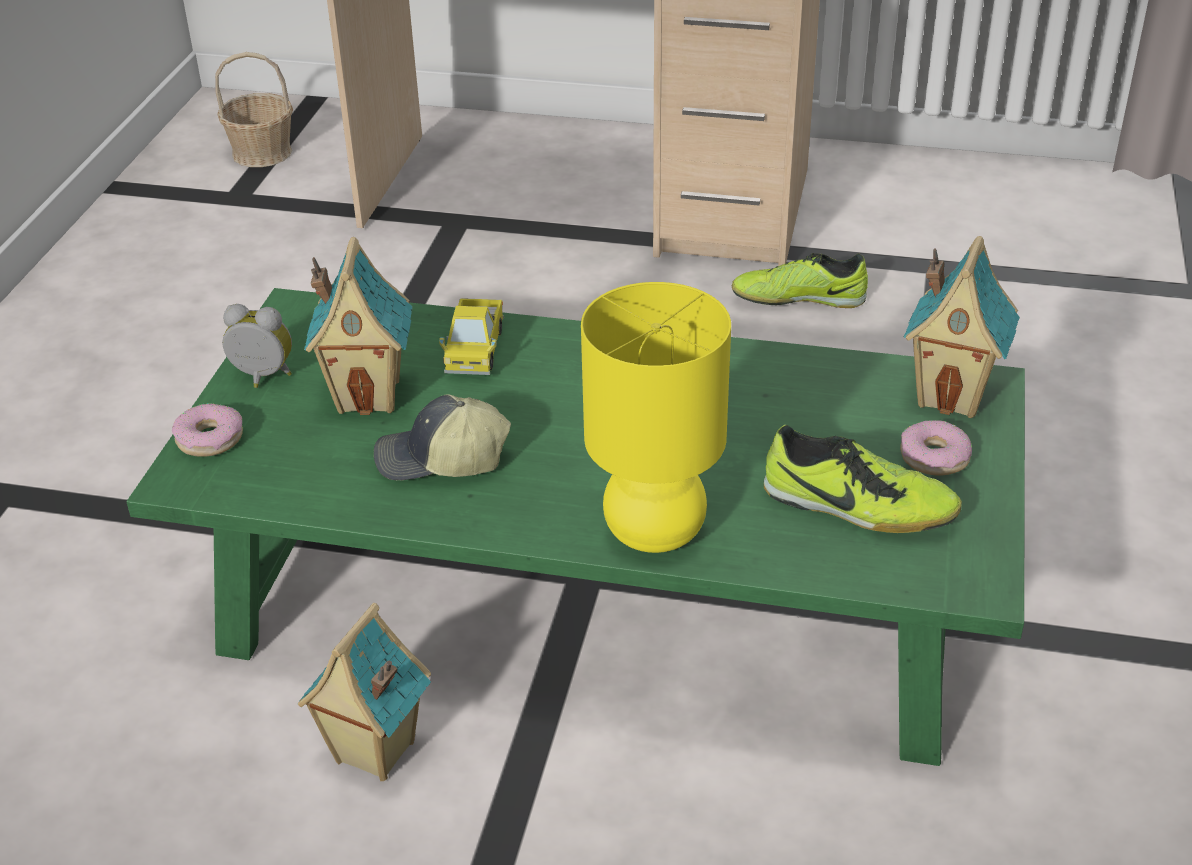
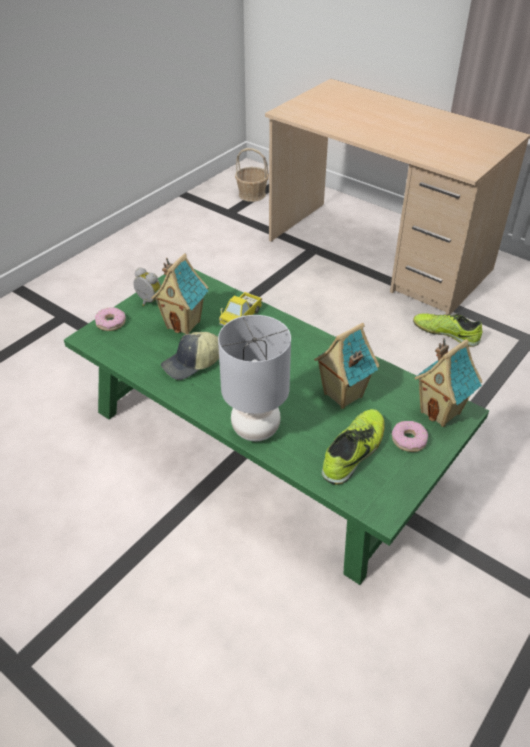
camera: 25 degrees right, 5 degrees up
(373, 753) = (129, 478): toy house -> toy house (341, 395)
(441, 460) = (192, 364): cap -> cap turned 60 degrees counterclockwise
(654, 530) = (256, 429): yellow table lamp -> grey table lamp
(857, 507) = (354, 451): shoe -> shoe turned 105 degrees counterclockwise

